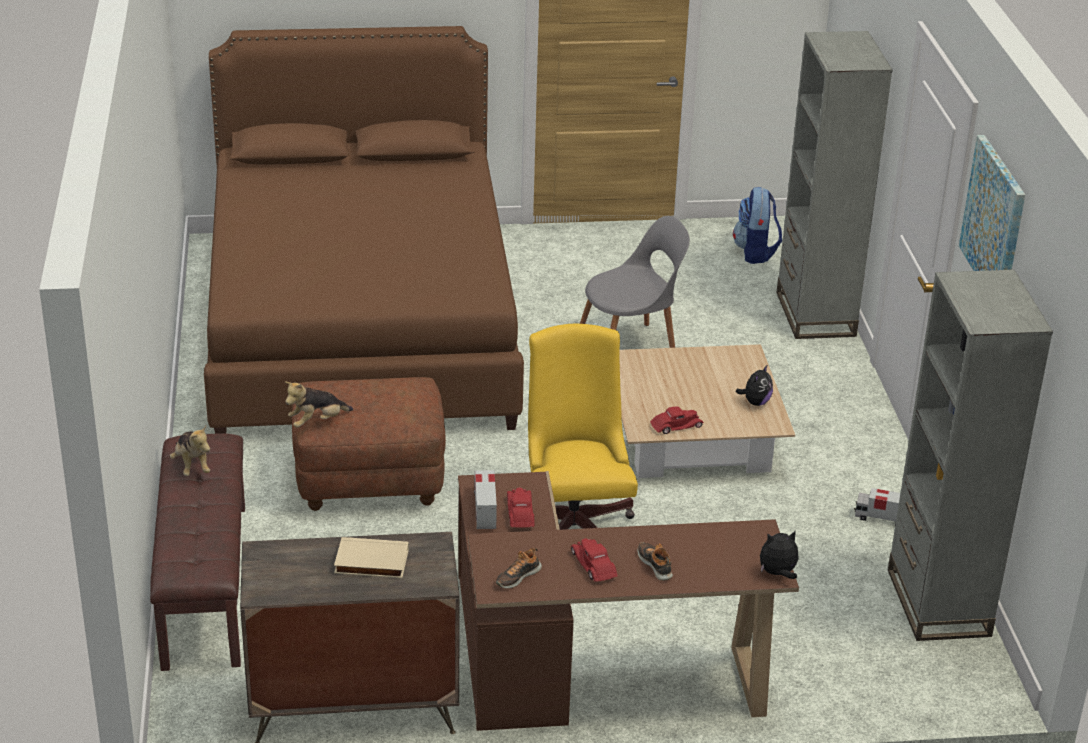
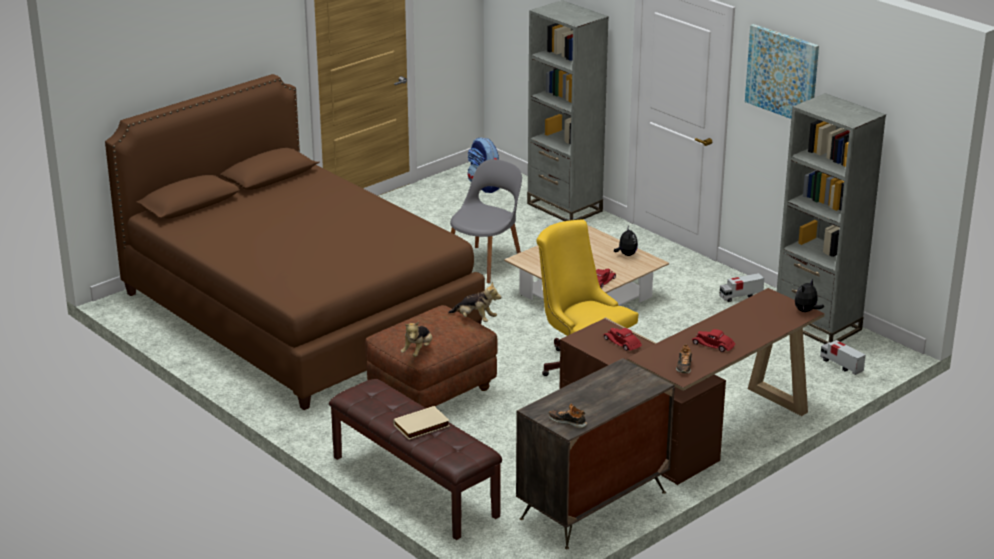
camera: 35 degrees left, 5 degrees down
(192, 466) = (376, 404): plush toy -> plush toy (475, 319)
(371, 563) = (604, 390): beige book -> beige book (422, 426)
(485, 509) = (600, 349): toy truck -> toy truck (841, 365)
(655, 565) = (743, 332): shoe -> shoe (568, 421)

